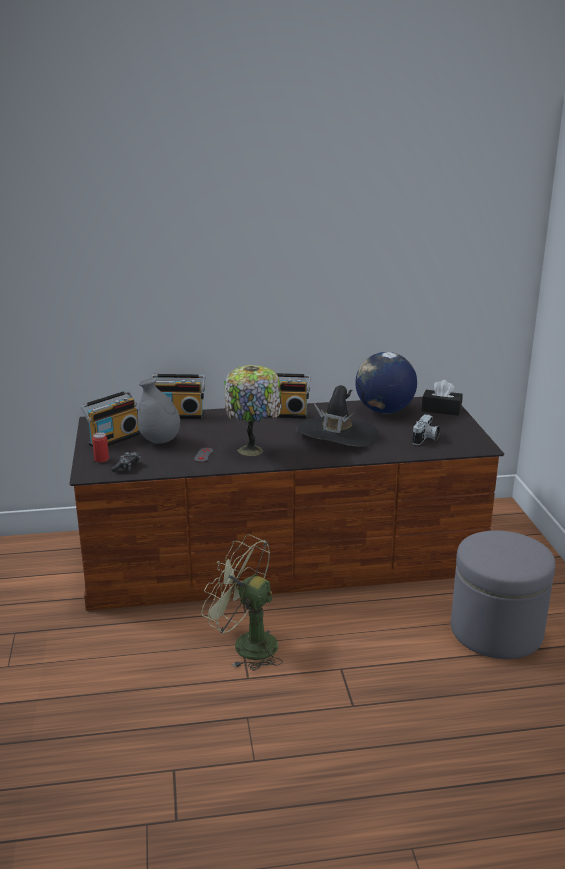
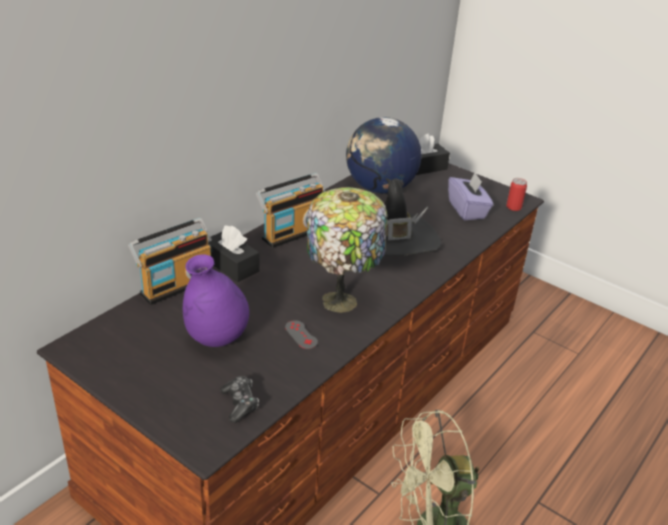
camera: 45 degrees left, 10 degrees up
(101, 459) = (187, 410): can -> can (513, 207)
(113, 439) = (149, 366): radio -> none
(160, 441) = (216, 339): grey vase -> purple vase
(221, 416) = (231, 265): none -> black tissue box
(426, 439) = (467, 210): camera -> purple tissue box
(496, 631) = (583, 378): grey ottoman -> none

